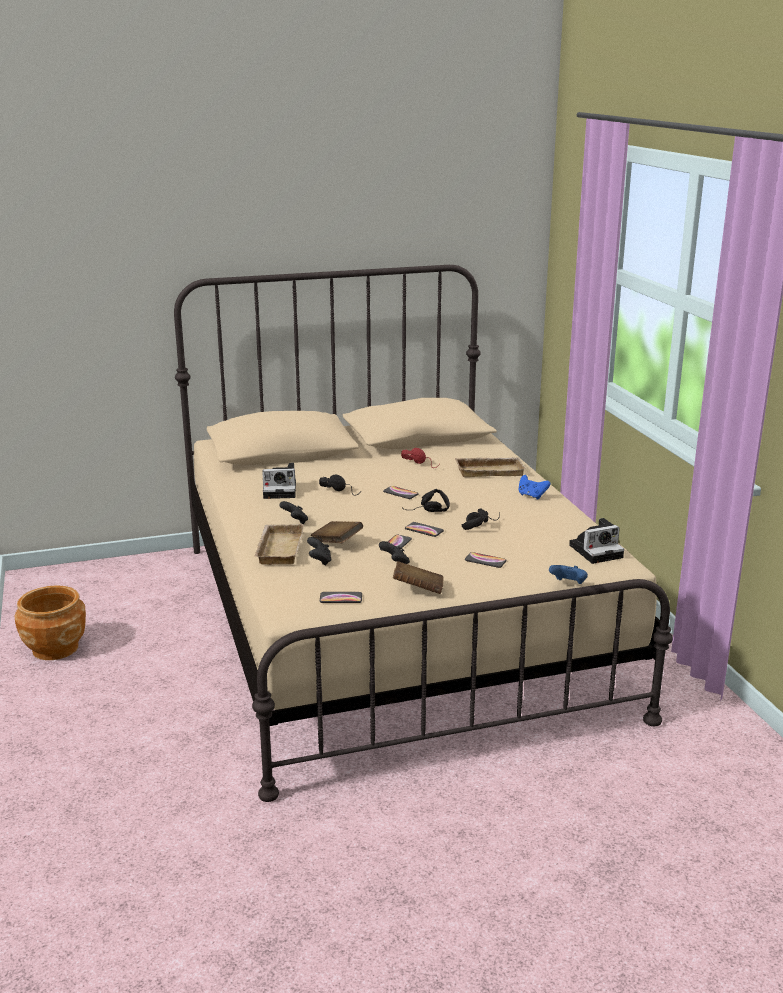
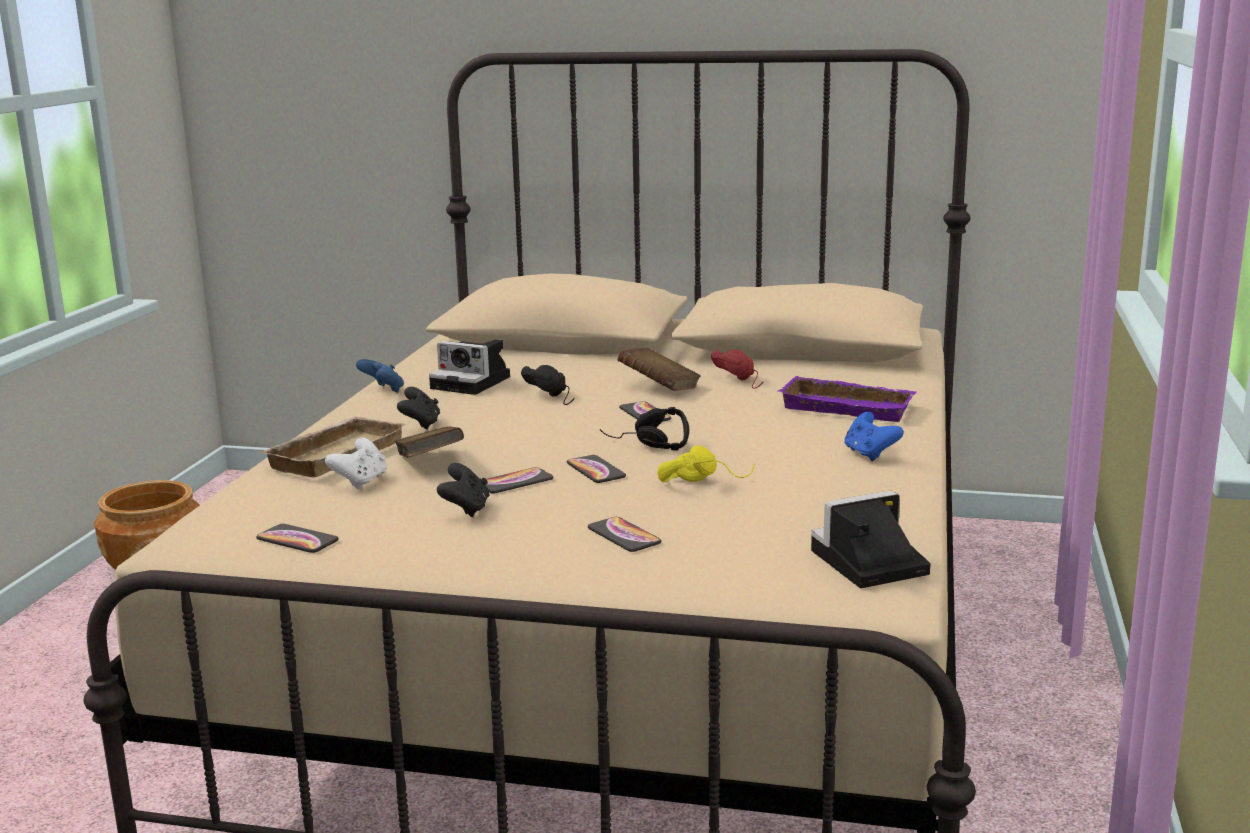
camera: 30 degrees right, 5 degrees down
(319, 561) = (361, 482): black game controller -> white game controller
(418, 590) = (435, 555): brown book -> brown book (659, 387)
(479, 525) = (703, 480): black headphones -> yellow headphones
(490, 471) = (849, 407): beige tray -> purple tray
(568, 584) = (711, 607): blue game controller -> blue game controller (383, 390)
(597, 551) = (865, 564): camera -> camera turned 150 degrees clockwise

